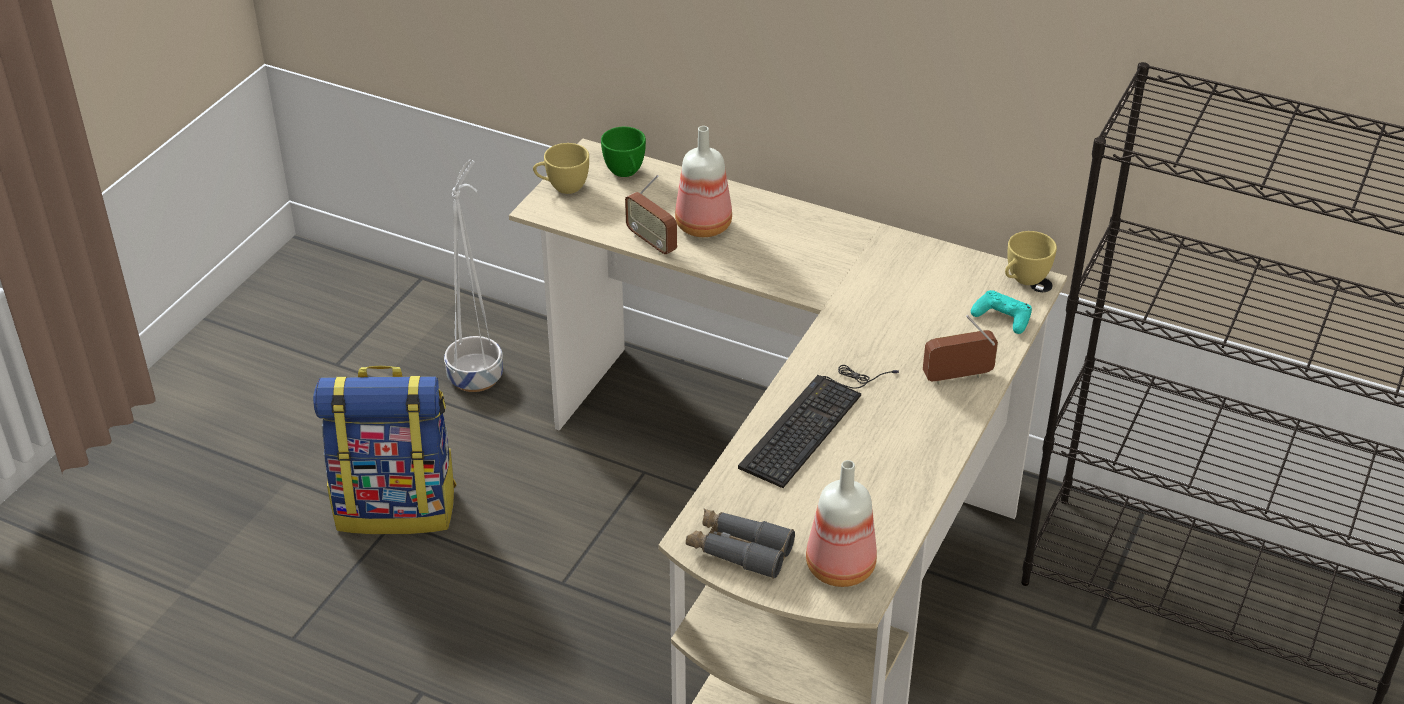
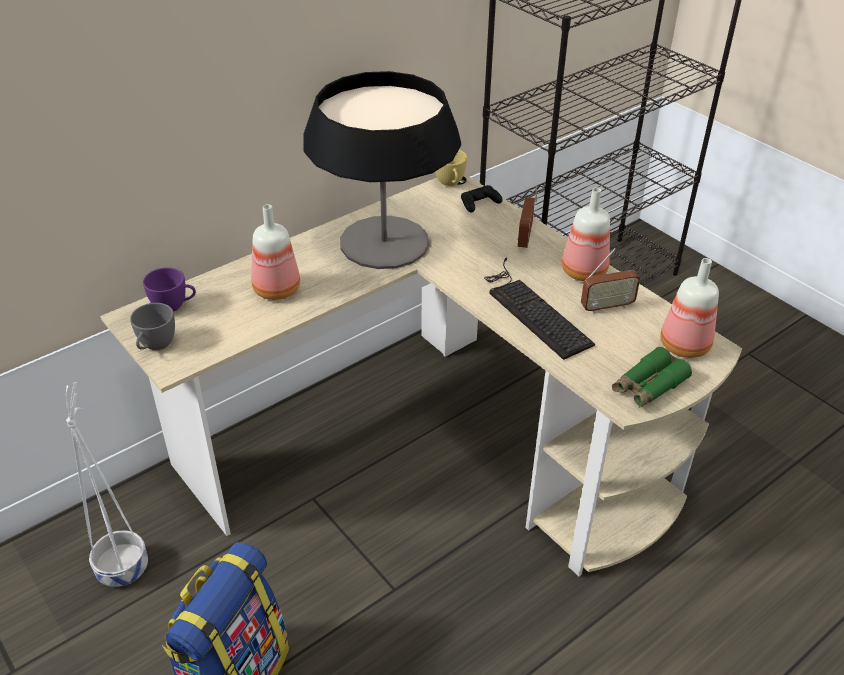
camera: 65 degrees left, 0 degrees up
(562, 187) = (155, 346): yellow cup -> grey cup
(626, 173) = (174, 306): green cup -> purple cup
(652, 242) = (273, 321): radio -> radio (607, 307)
(739, 550) = (648, 386): grey binoculars -> green binoculars
(851, 269) = (384, 242): none -> table lamp
(924, 445) = (582, 272): none -> bottle
(1002, 317) = (479, 203): turquoise game controller -> black game controller

